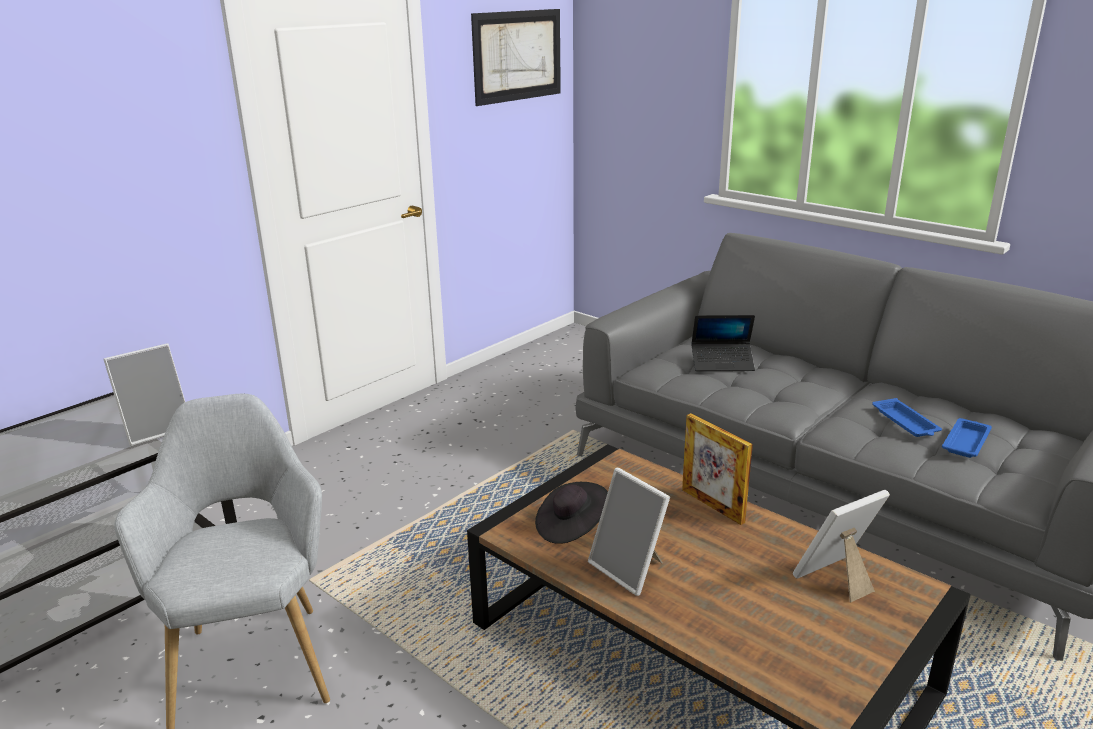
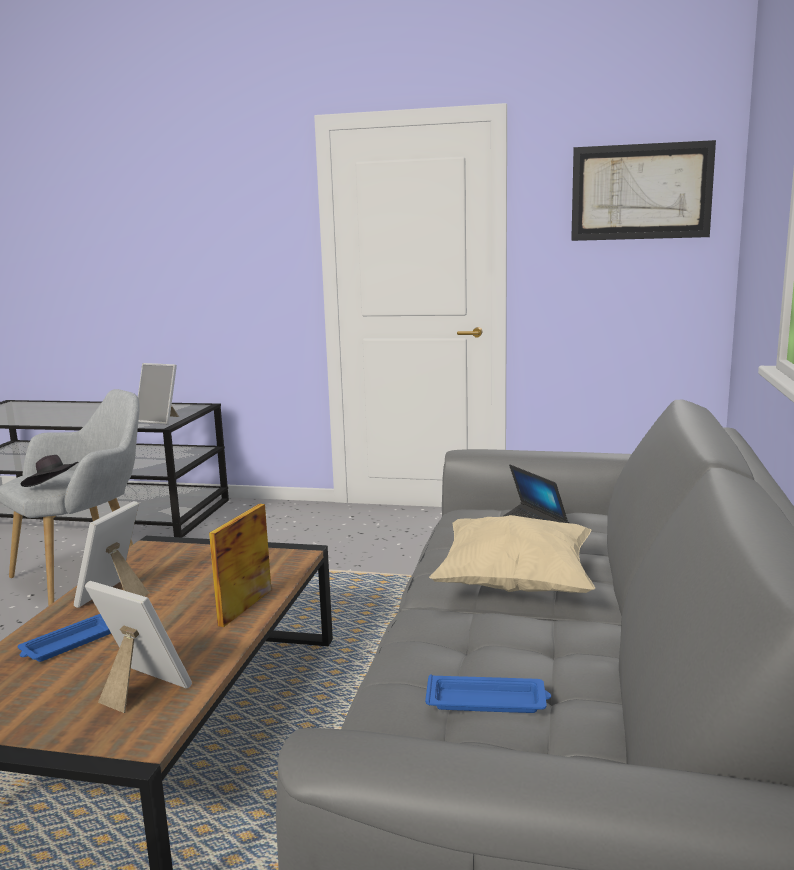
camera: 60 degrees right, 10 degrees down
(571, 527) = (169, 563): black hat -> black hat (53, 488)
(806, 391) = (515, 585): none -> beige pillow
(906, 422) = (498, 652): blue tray -> blue tray (69, 643)

